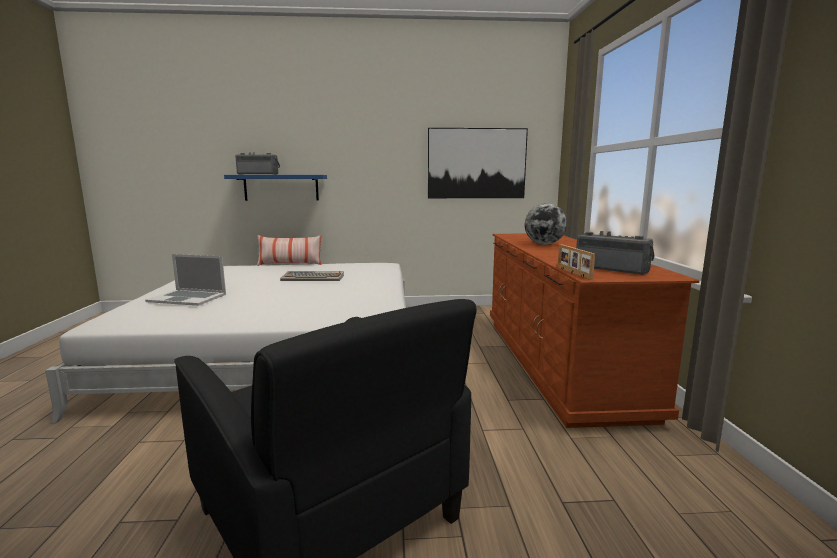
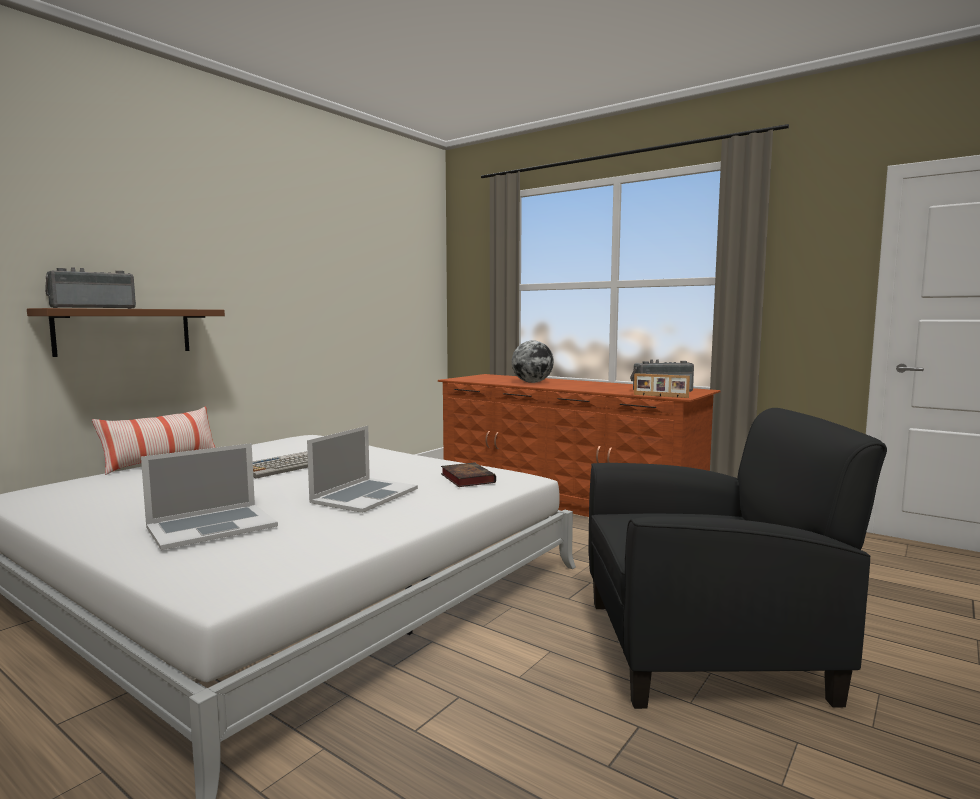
camera: 50 degrees left, 5 degrees down
(276, 302) = (364, 495): none -> laptop
(281, 187) = (124, 331): blue shelf -> brown shelf
(354, 309) = (466, 478): none -> book
(476, 163) = (379, 297): picture -> none

